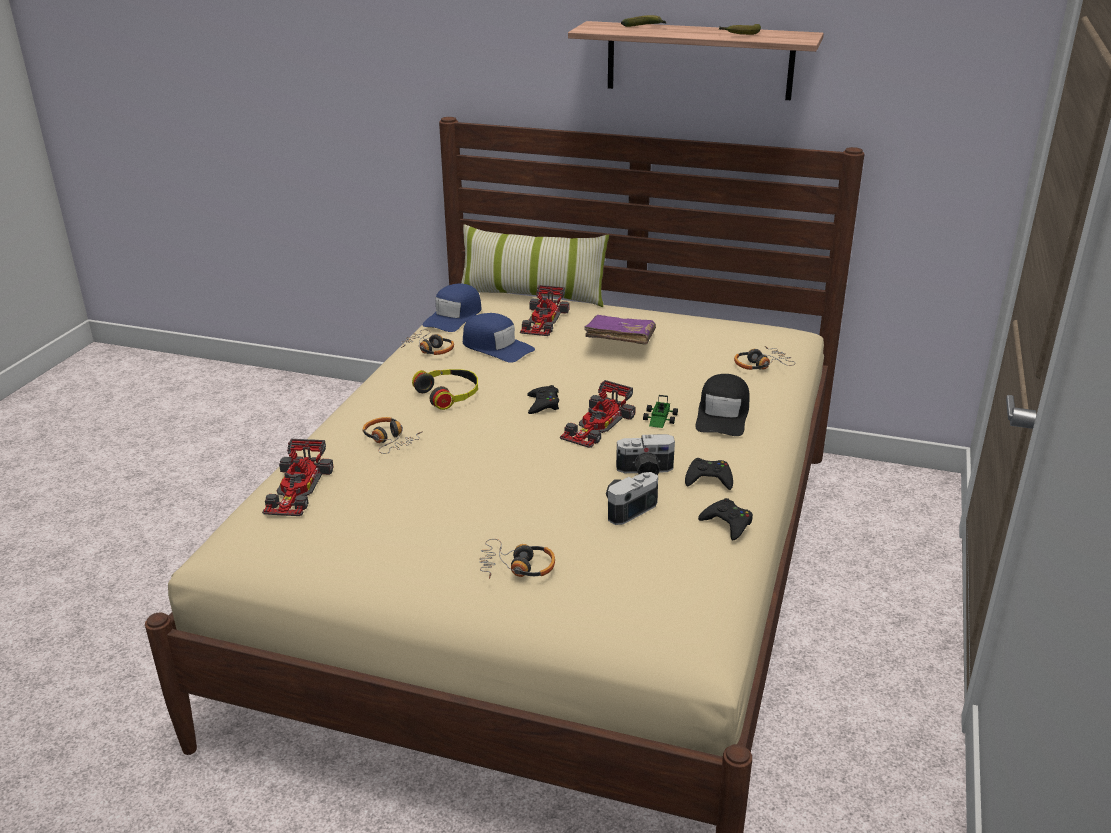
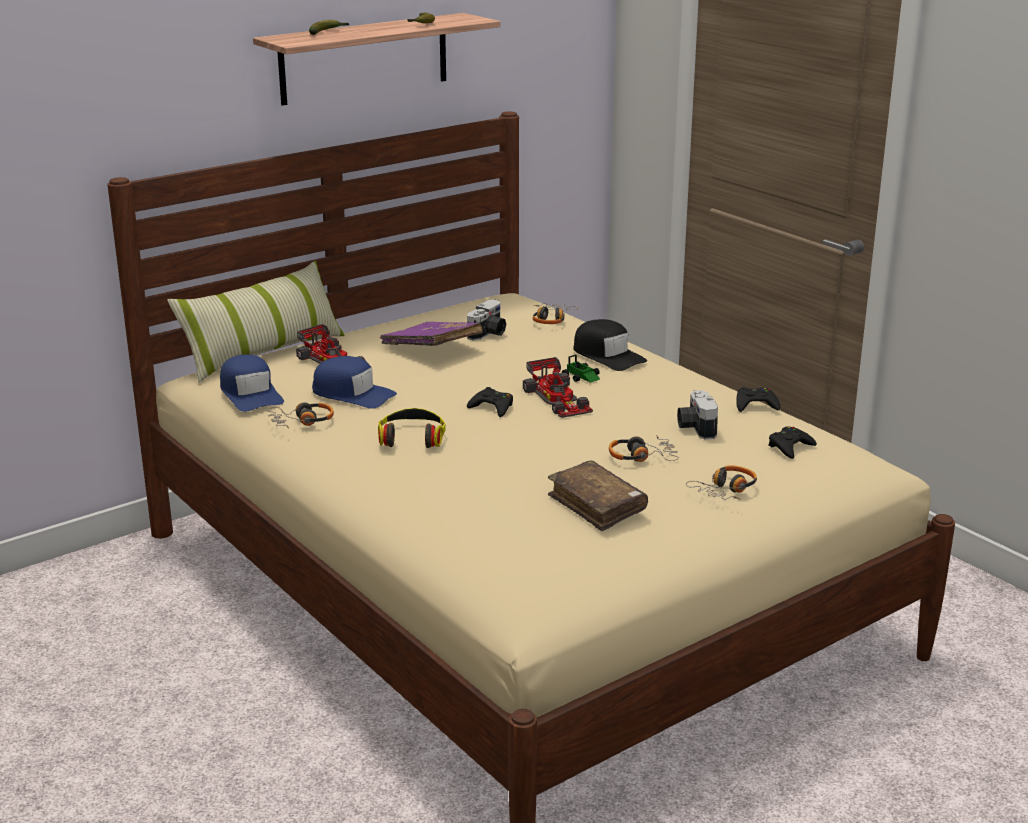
camera: 55 degrees left, 5 degrees down
(297, 488) = (481, 547): toy car -> none
(390, 440) = (458, 484): headphones -> headphones (642, 457)
(415, 512) = (597, 505): none -> brown book
(496, 347) = (353, 394): blue cap -> blue cap turned 45 degrees clockwise
(645, 472) = (654, 406): camera -> camera (489, 334)
(709, 479) = (692, 390): black game controller -> black game controller (790, 447)

